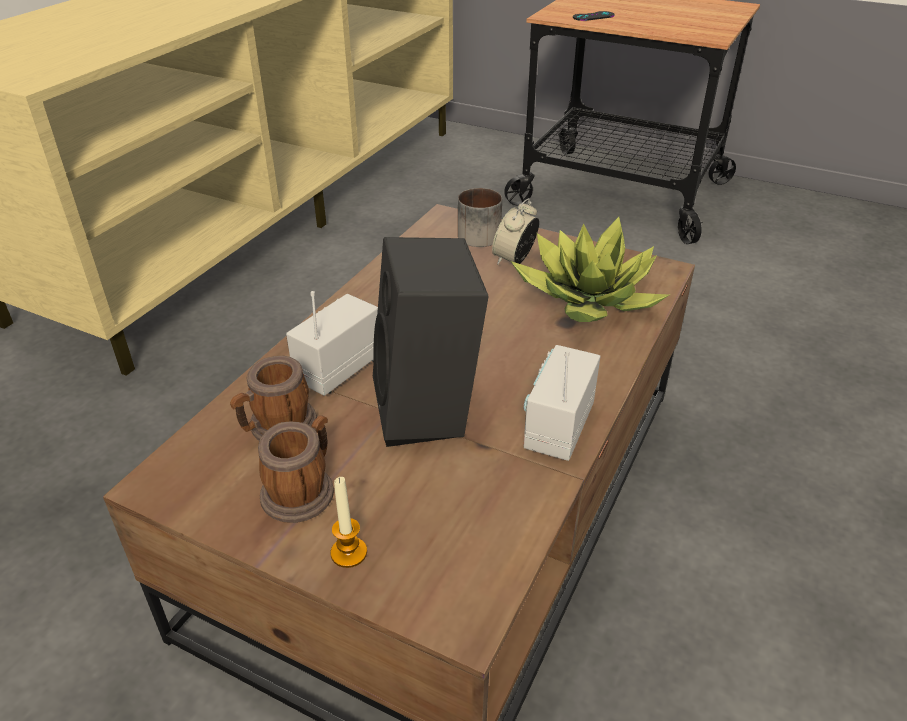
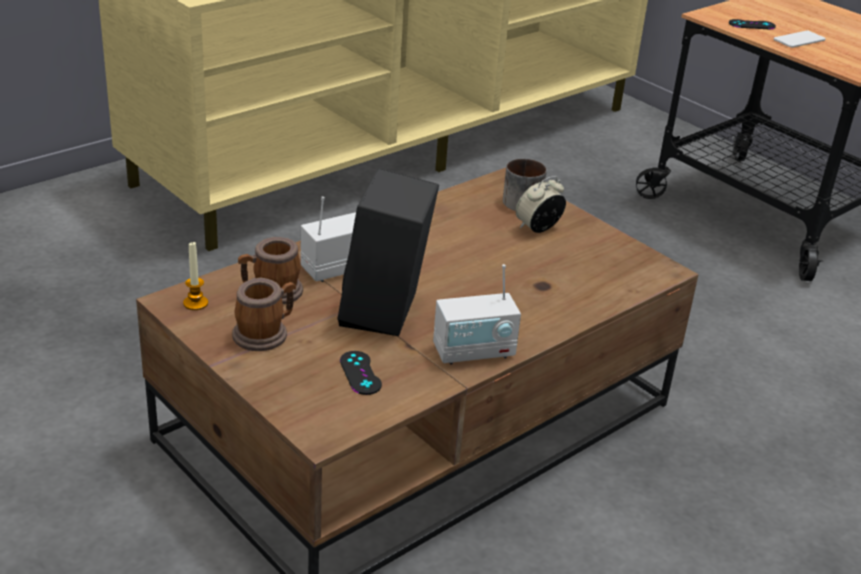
camera: 20 degrees right, 5 degrees down
(349, 553) = (272, 377): candle -> candle (195, 303)
(452, 505) = (360, 373): none -> black game controller
(557, 428) = (474, 352): radio -> radio turned 150 degrees counterclockwise
(588, 300) = (576, 275): potted plant -> none
(643, 21) = (799, 40): none -> phone

